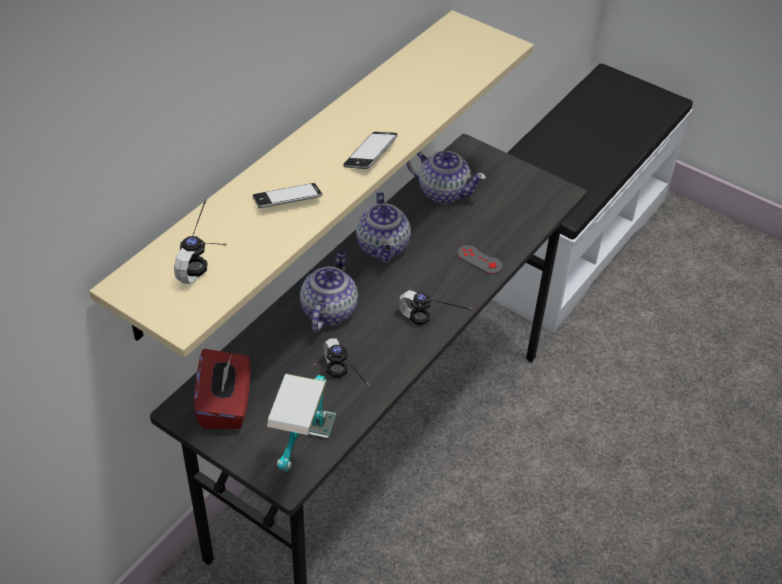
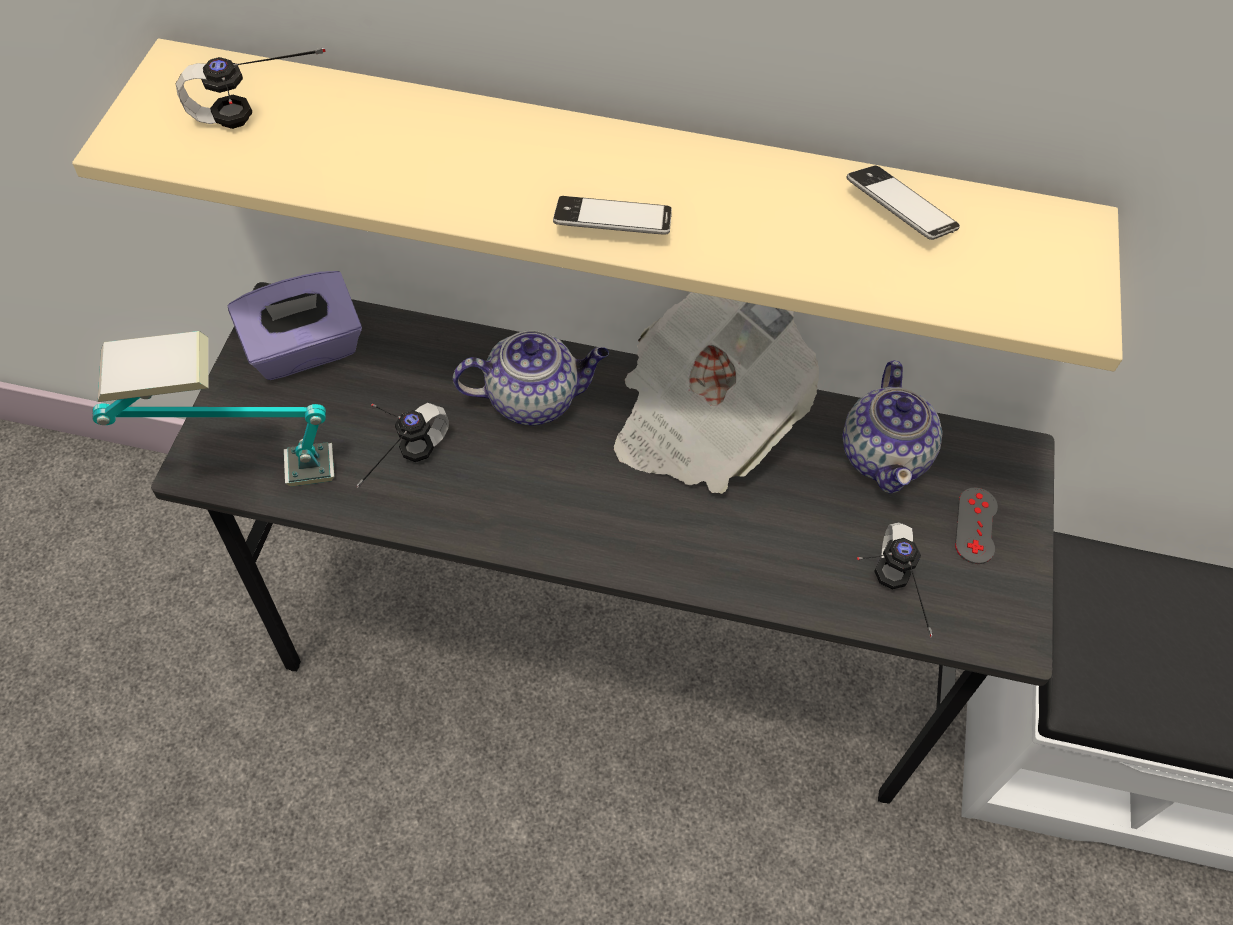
camera: 65 degrees right, 10 degrees up
(225, 405) = (305, 350): red tissue box -> purple tissue box
(287, 200) = (440, 162): phone -> phone (900, 210)
(383, 248) = (703, 419): teapot -> newspaper
(428, 329) = (560, 538): headphones -> headphones (879, 597)
(479, 260) = (757, 560): grey game controller -> grey game controller (976, 525)

